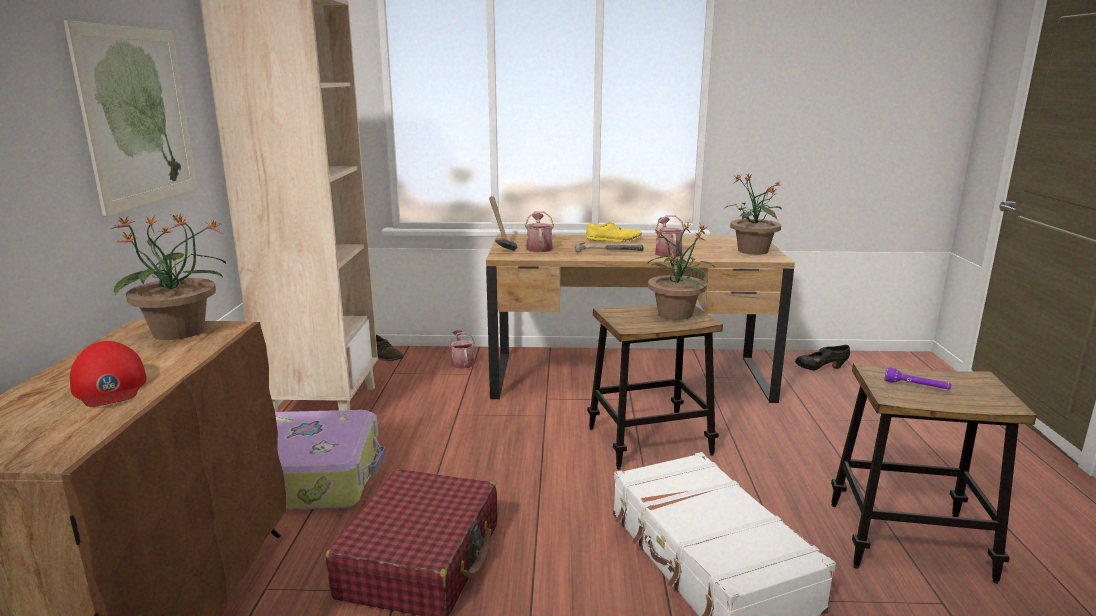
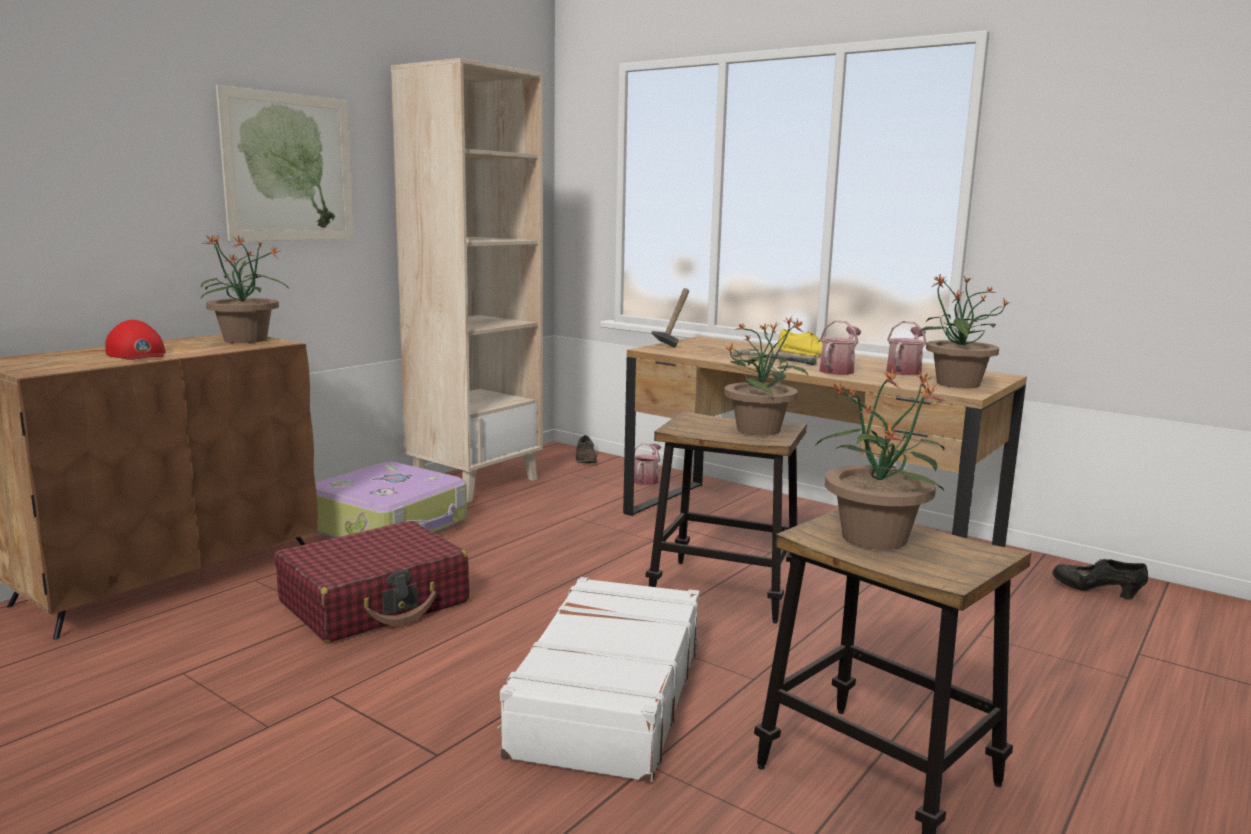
camera: 35 degrees right, 5 degrees down
(110, 386) = (137, 354): red cap -> red cap turned 45 degrees counterclockwise
(539, 248) = (706, 349): watering can -> watering can (905, 371)
(916, 386) = (874, 537): purple flashlight -> potted plant

